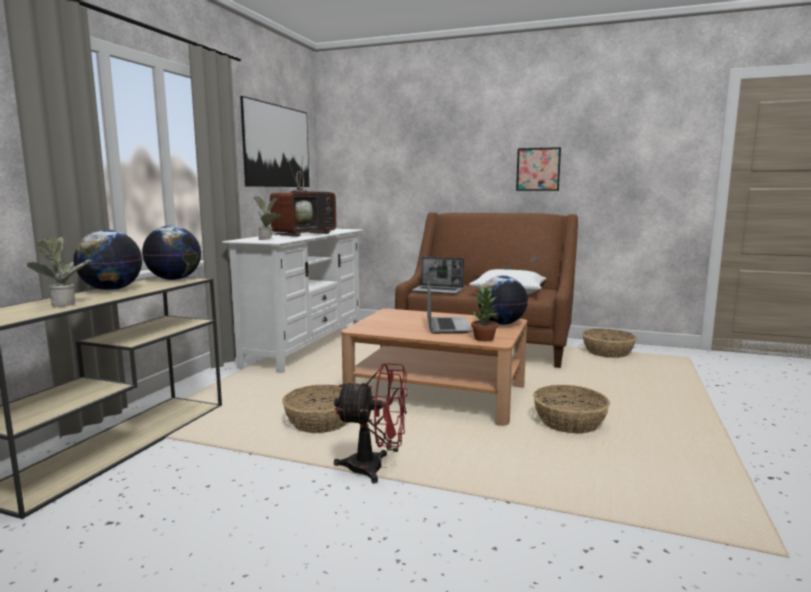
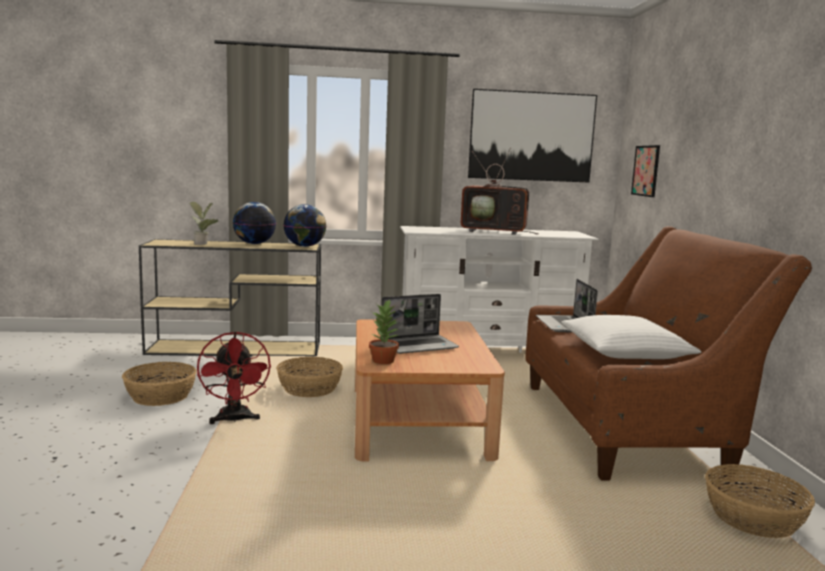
camera: 65 degrees right, 0 degrees up
(268, 239) = (429, 229): potted plant -> none
(501, 323) = (461, 364): globe -> none
(538, 169) = (788, 170): picture -> picture (646, 170)
(570, 423) = (397, 496): basket -> basket (160, 396)

